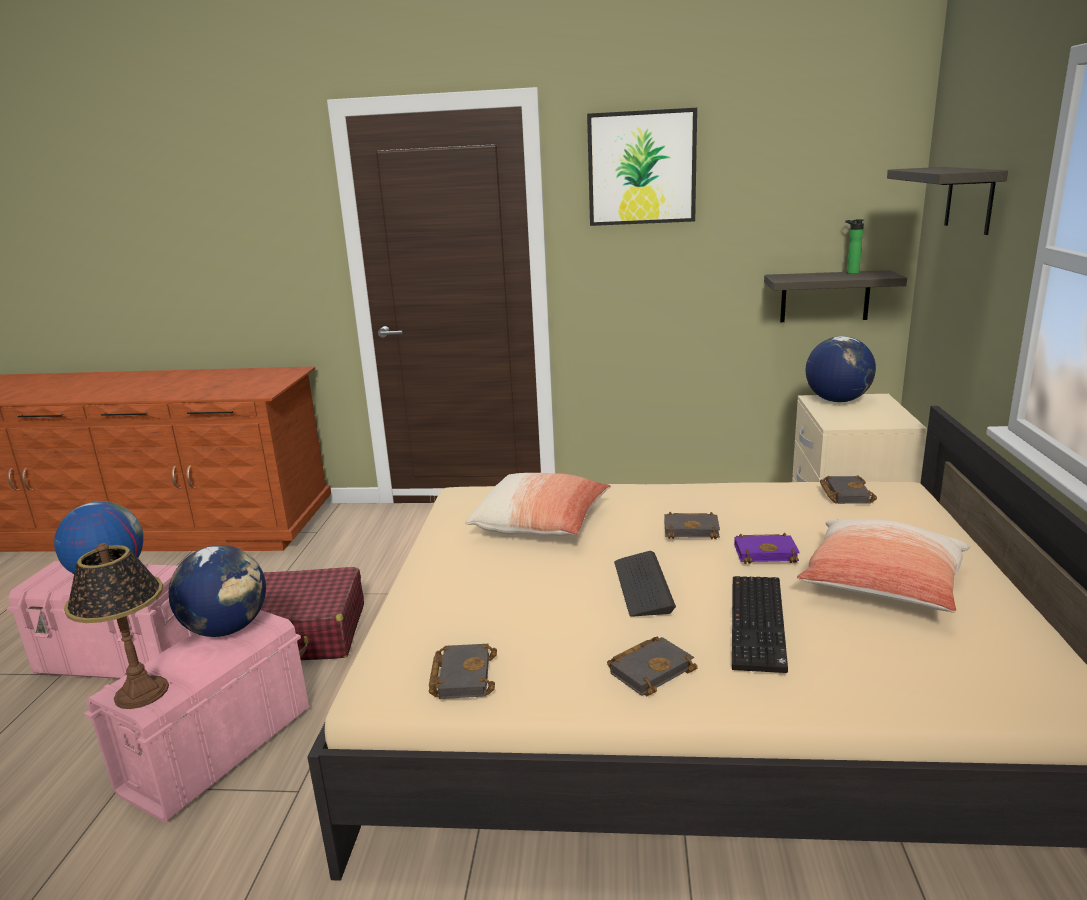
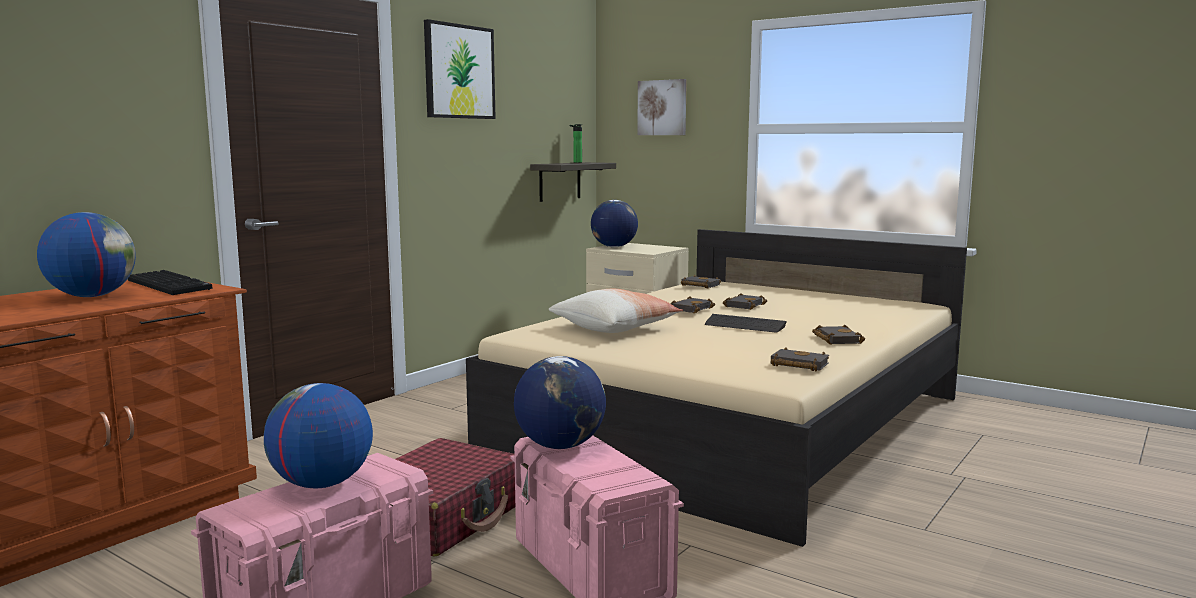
camera: 60 degrees left, 10 degrees down
(141, 693) = (629, 480): table lamp -> none
(214, 382) = (92, 296): none -> globe
(760, 624) = (817, 319): keyboard -> keyboard (171, 285)
(766, 552) = (743, 305): purple book -> black book
(882, 586) = (806, 302): pillow -> none
(969, 199) = (662, 107): shelf -> picture

